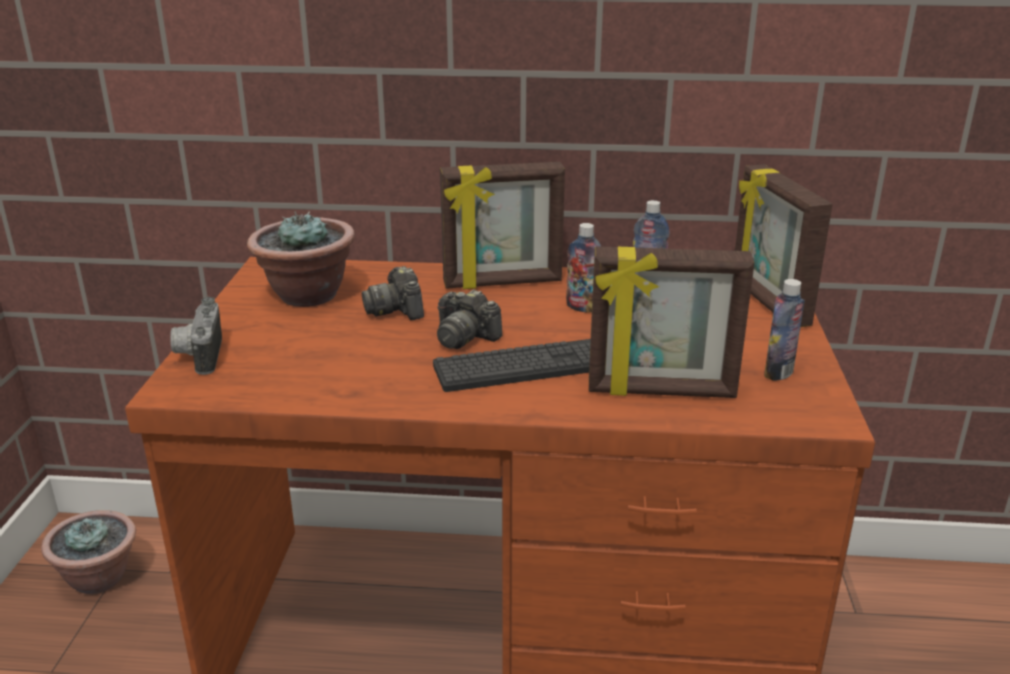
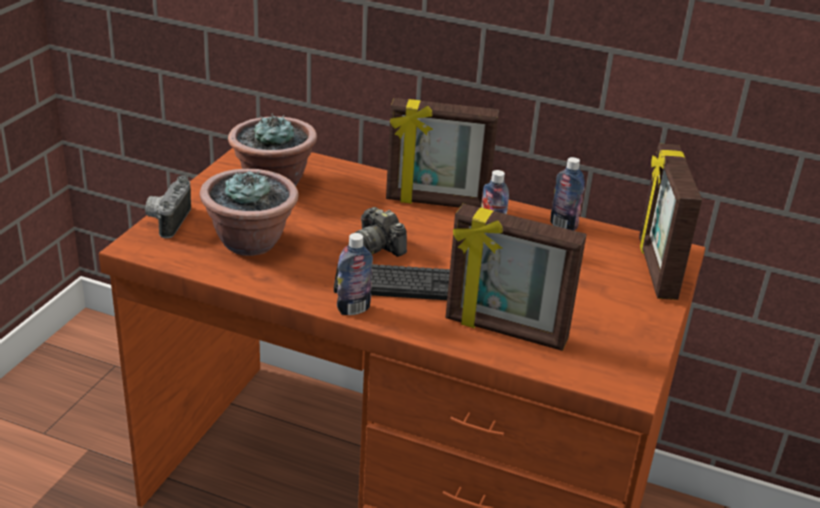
camera: 15 degrees right, 5 degrees up
(99, 578) = (99, 369): potted plant -> potted plant (251, 242)
(396, 310) = (336, 210): camera -> none
(778, 373) = (616, 336): bottle -> bottle (353, 309)

